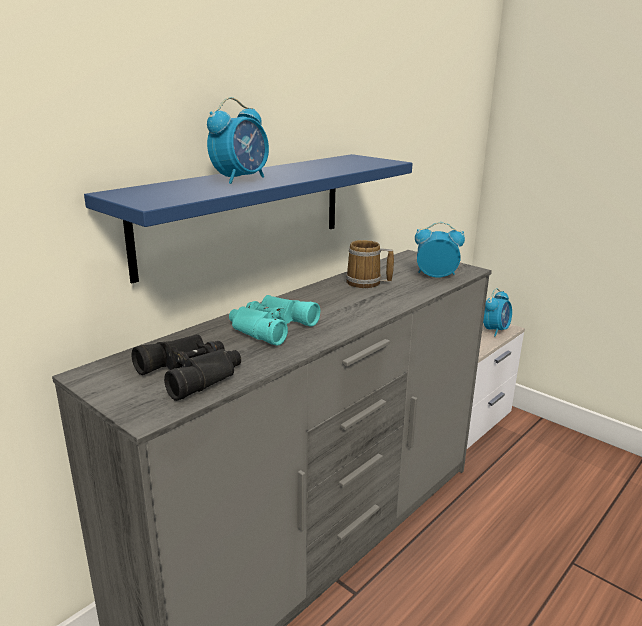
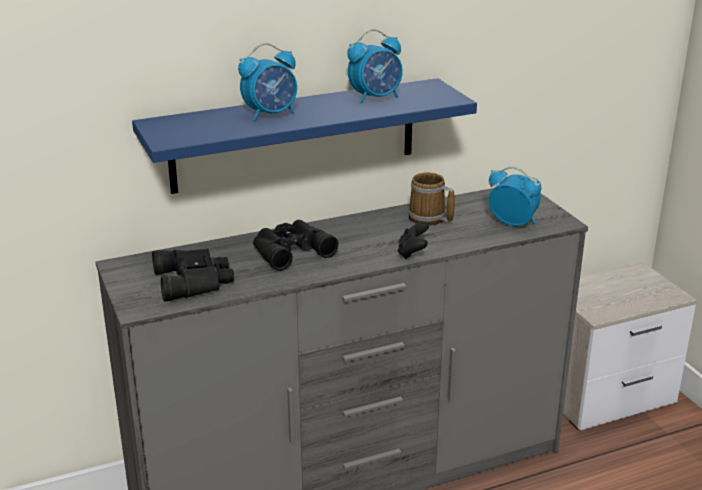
camera: 25 degrees right, 5 degrees up
(268, 326) = (289, 250): turquoise binoculars -> black binoculars
(384, 309) = (412, 253): none -> black game controller
(495, 330) = (653, 295): alarm clock -> alarm clock (376, 98)

